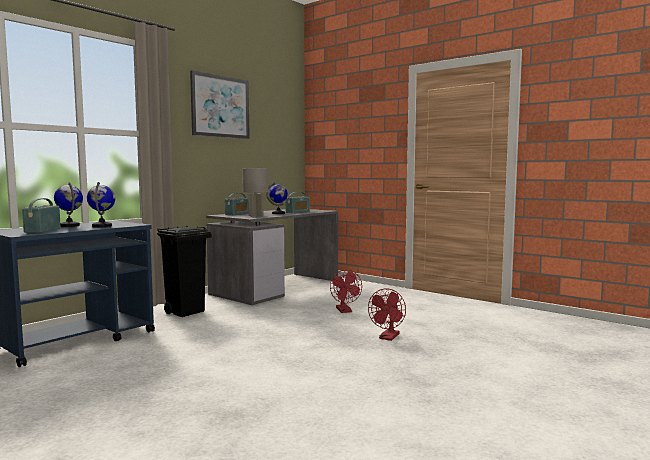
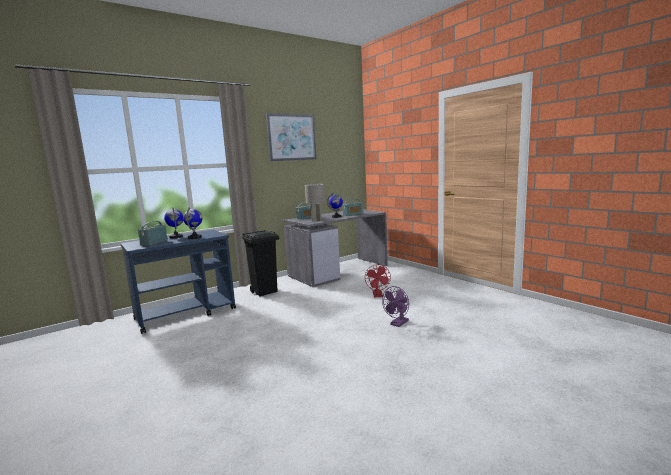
camera: 15 degrees right, 5 degrees up
(388, 338) = (398, 324): red fan -> purple fan

